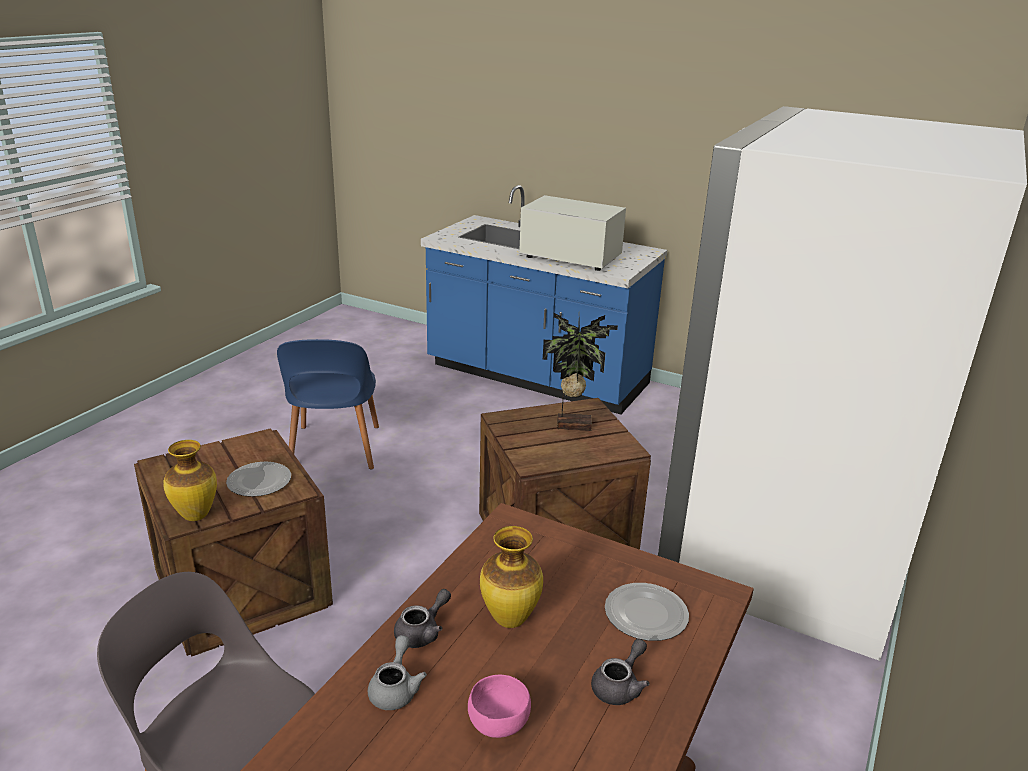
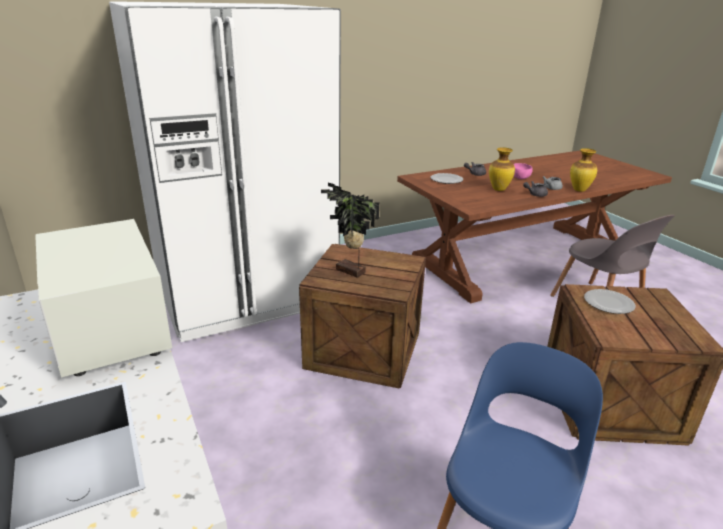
camera: 145 degrees left, 0 degrees up
(195, 515) = (652, 295): vase -> vase (579, 190)

